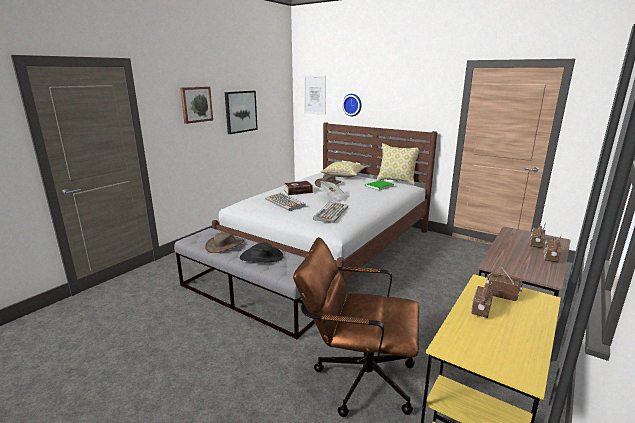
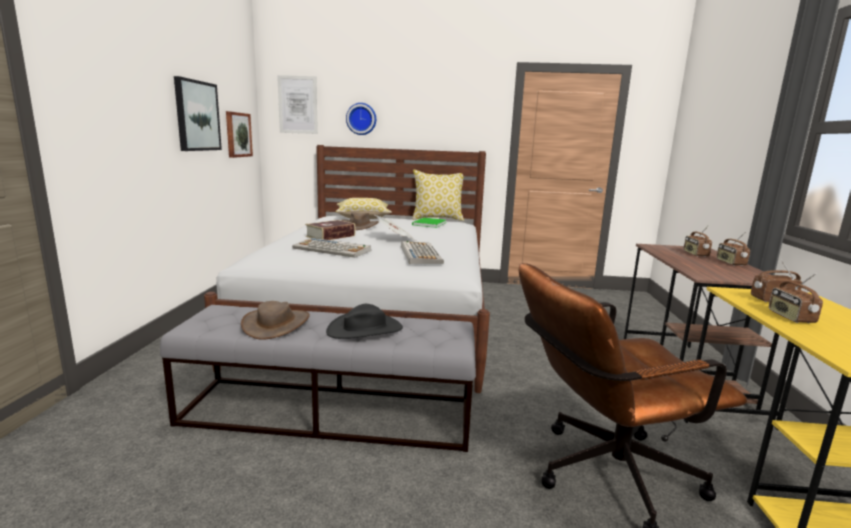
camera: 30 degrees left, 5 degrees down
(196, 104) = (132, 87): picture -> picture (238, 134)

